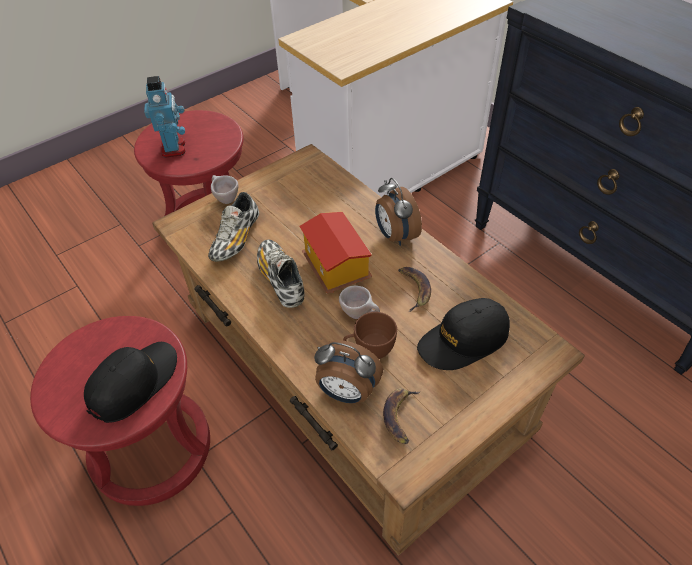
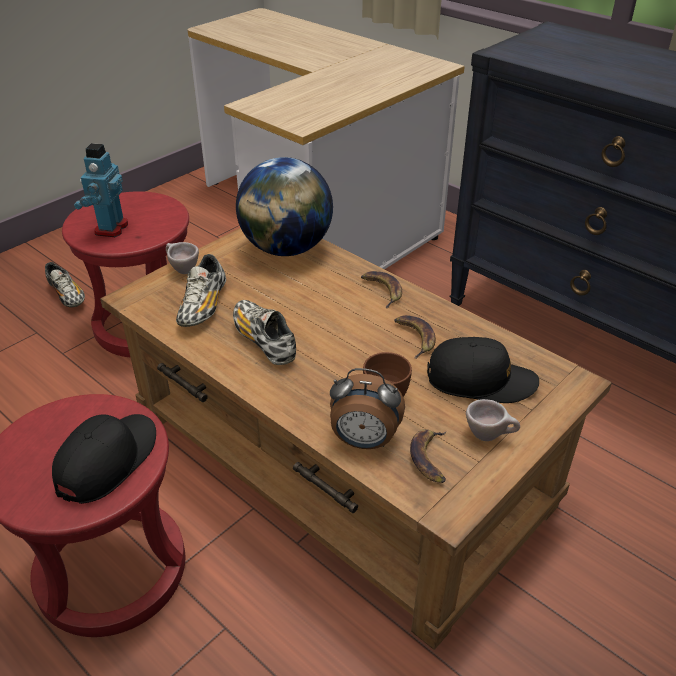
camera: 10 degrees left, 10 degrees down
(149, 190) = (67, 296): none -> shoe
(174, 148) = (110, 228): toy robot -> toy robot turned 150 degrees counterclockwise
(319, 184) = (286, 249): none -> globe
(335, 268) = (322, 325): toy house -> none
(360, 314) = (361, 366): beige cup -> beige cup (489, 435)
(395, 235) = (382, 290): alarm clock -> banana
(463, 340) = (480, 380): black cap -> black cap turned 135 degrees counterclockwise

